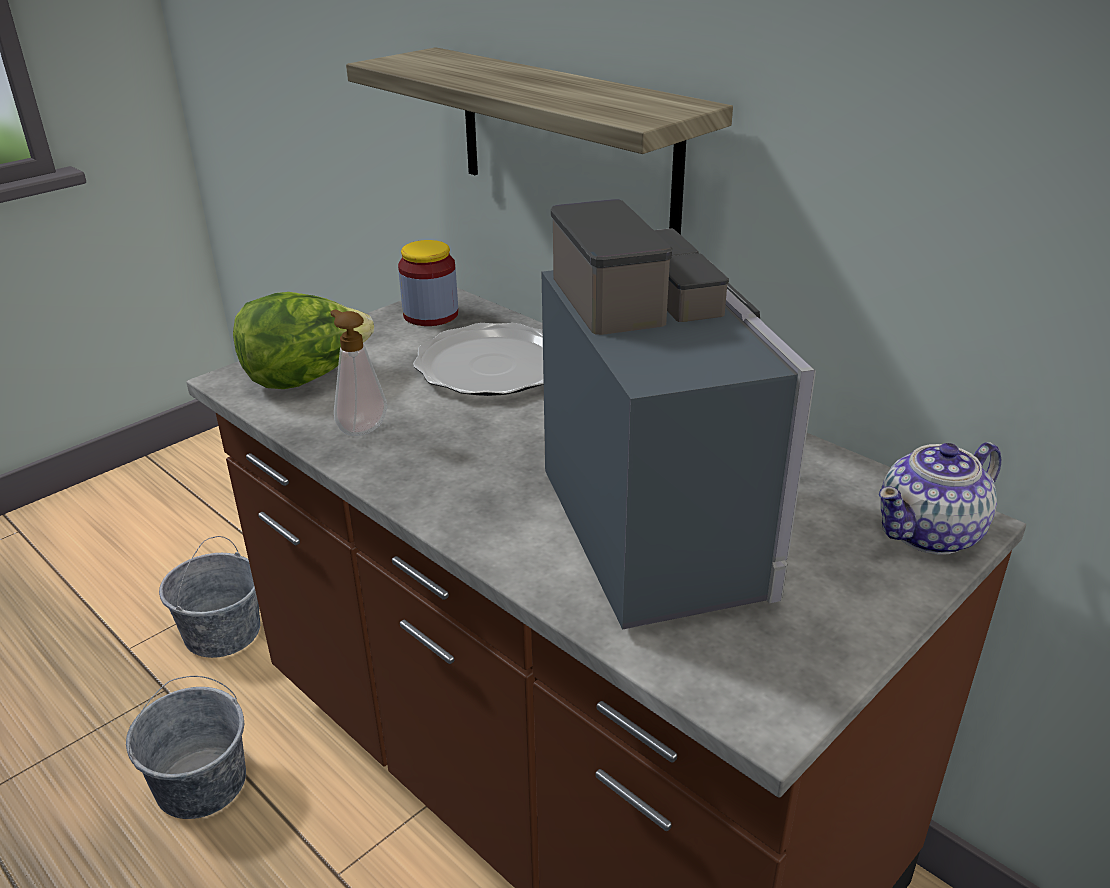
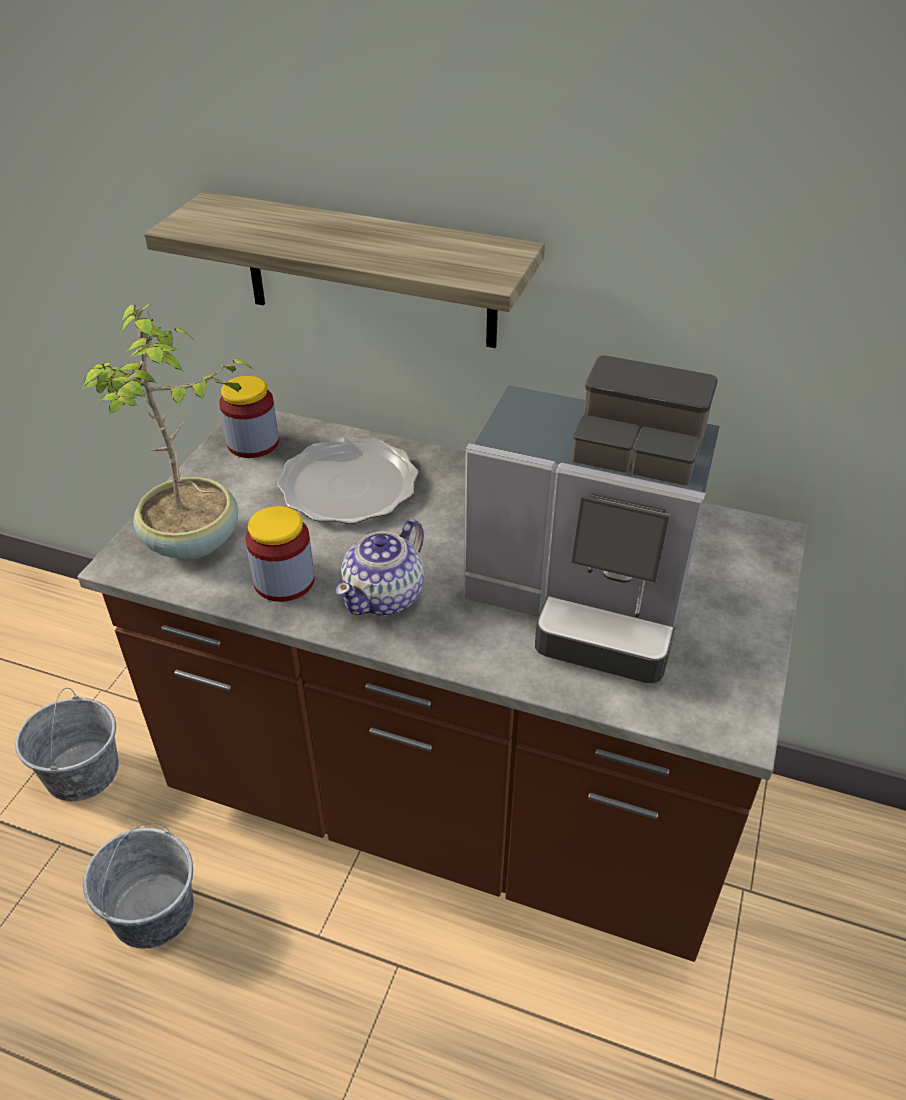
camera: 25 degrees left, 10 degrees up
(306, 378) = (193, 542): lettuce -> potted plant
(360, 428) = (284, 581): soap dispenser -> jar
(665, 526) = (584, 601): coffee machine -> coffee machine turned 150 degrees clockwise
(931, 533) = (756, 551): teapot -> teapot (385, 596)

